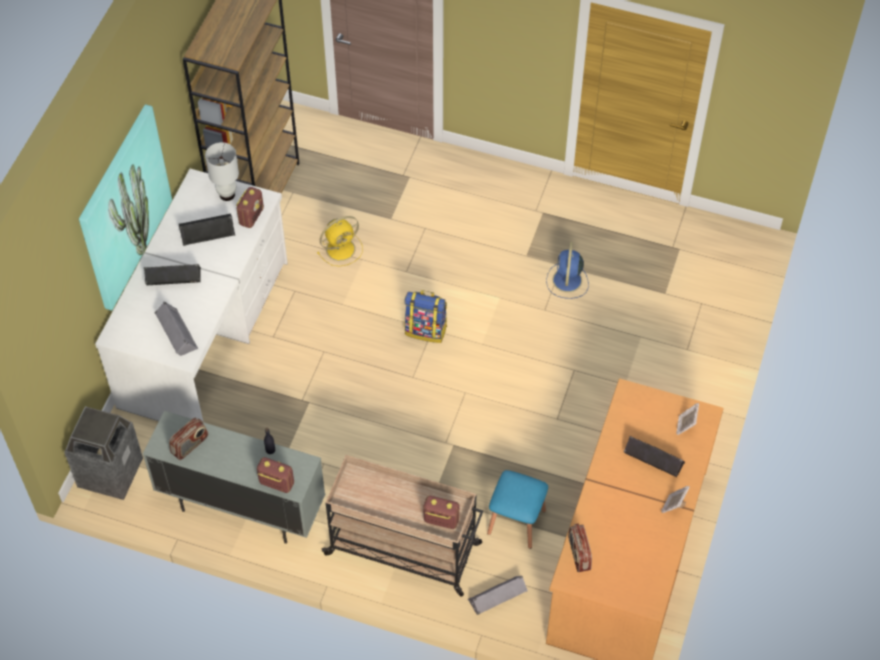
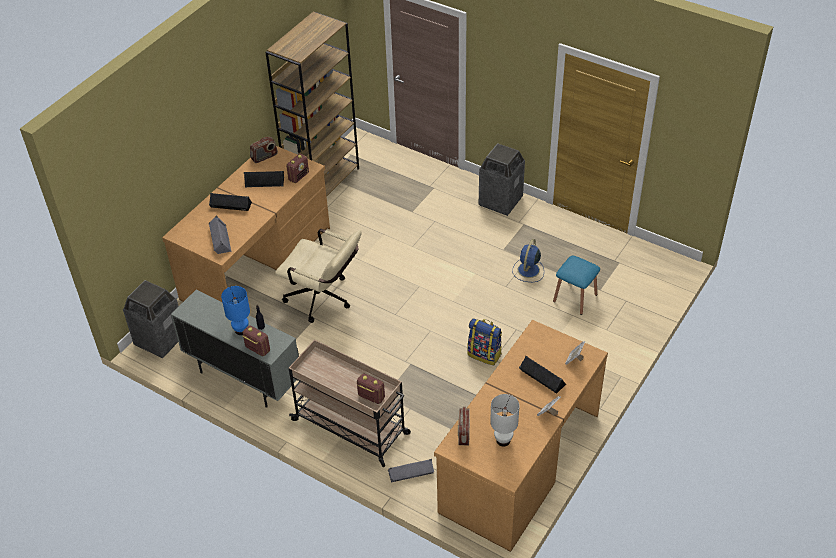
camera: 15 degrees right, 10 degrees down
(123, 207) = (199, 143): picture -> none
(190, 445) = (205, 314): radio -> radio (264, 157)
(206, 334) = (257, 263): white desk -> brown desk
(227, 194) = (287, 161): white table lamp -> white table lamp (503, 440)
(246, 459) = (241, 330): none -> blue table lamp
(312, 372) = (324, 299): none -> beige office chair
(341, 248) = (371, 225): yellow fan -> none
(426, 330) = (414, 285): backpack -> backpack (485, 354)
(503, 183) = (500, 201): none -> trash can
(516, 522) = (441, 424): blue stool -> blue stool (575, 298)

